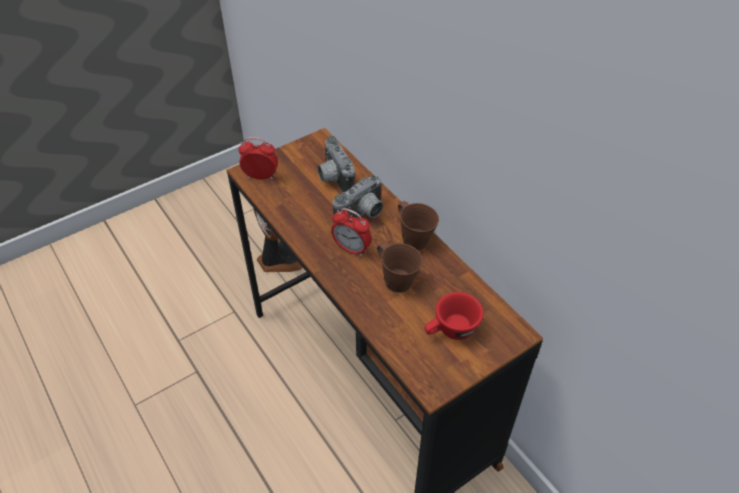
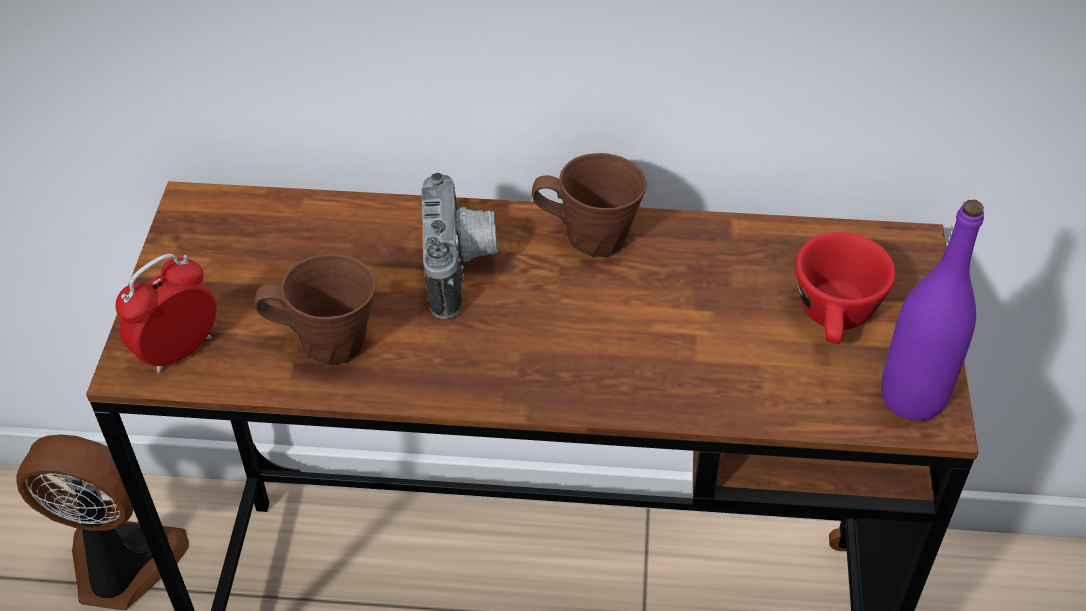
camera: 50 degrees left, 0 degrees up
(333, 178) = (320, 250): camera -> none
(351, 249) = (525, 332): alarm clock -> none
(397, 280) = (662, 316): brown mug -> brown mug (329, 341)
(436, 376) = (912, 397): none -> purple bottle

